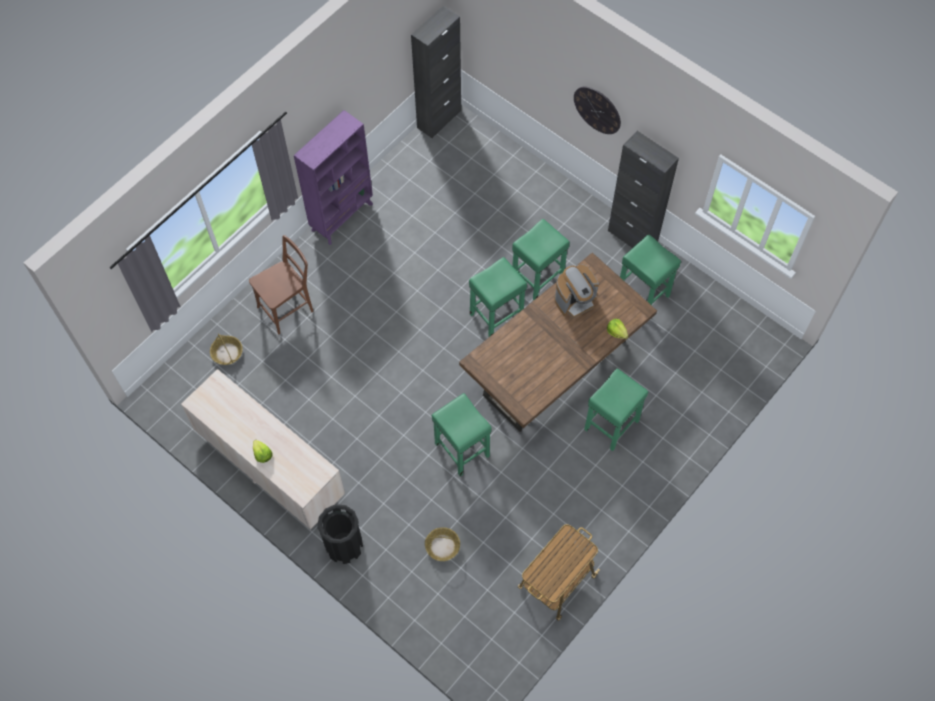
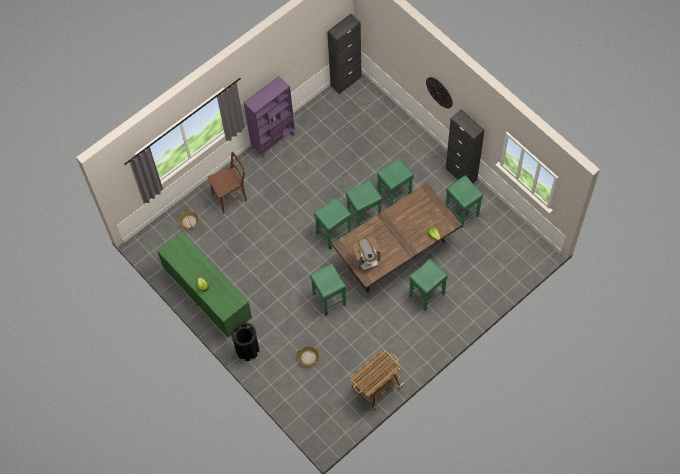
camera: 10 degrees right, 0 degrees up
(270, 465) = (207, 295): beige dresser -> green dresser
(454, 346) = (334, 233): none -> green stool
(575, 301) = (411, 213): coffee machine -> coffee machine (367, 260)

